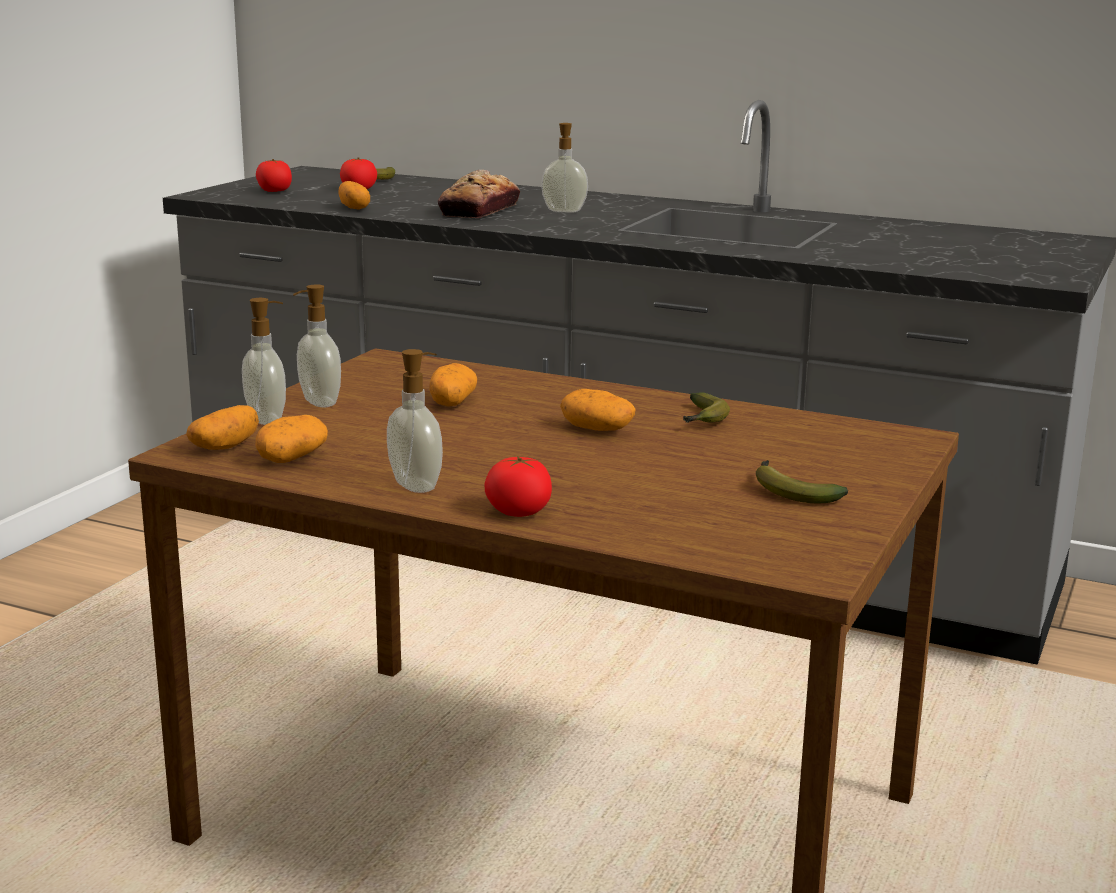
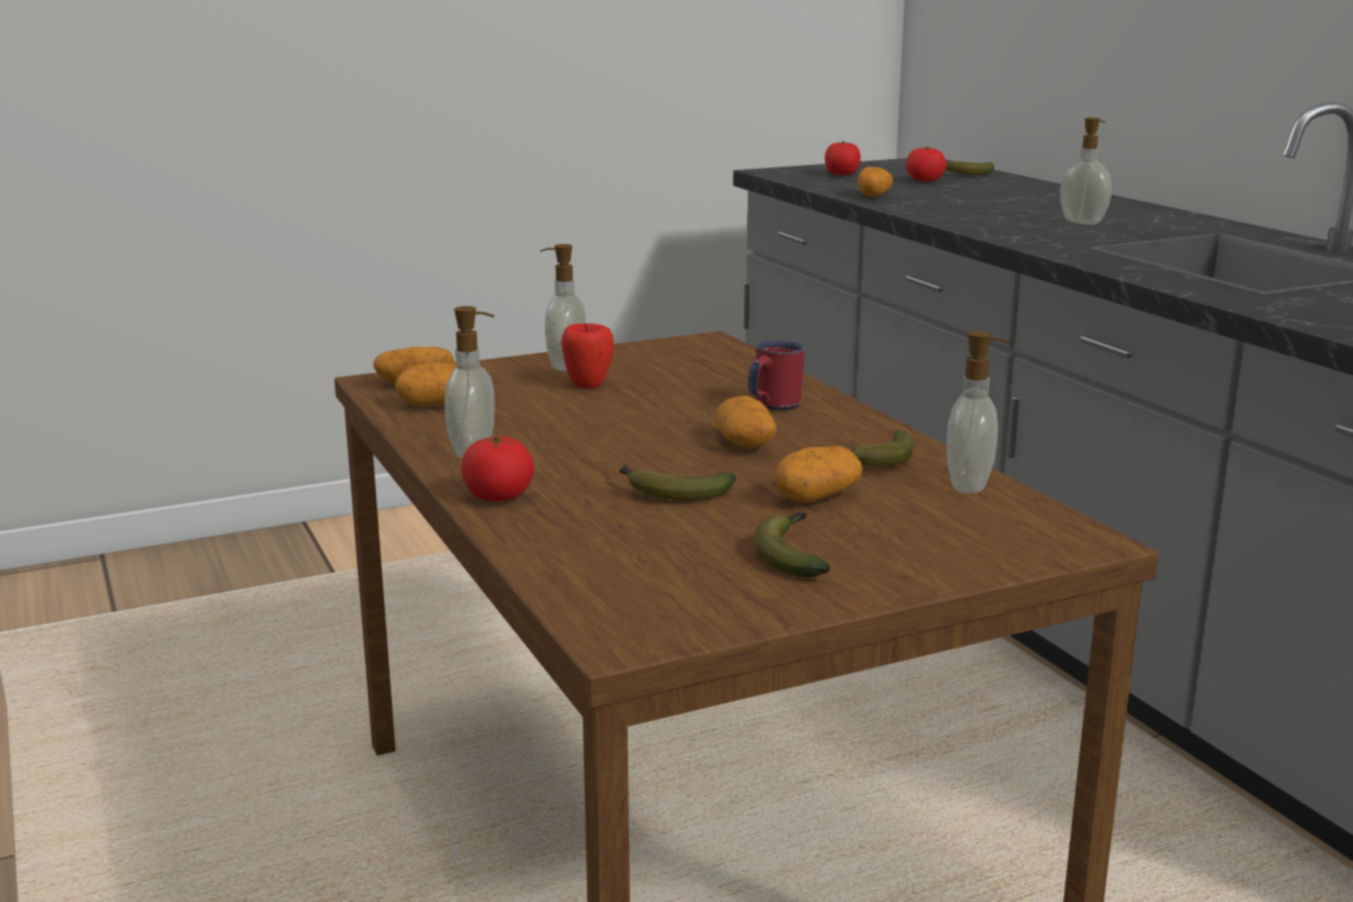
camera: 40 degrees right, 0 degrees up
(268, 419) = (495, 370): soap dispenser -> soap dispenser (971, 486)
(377, 413) = (588, 385): none -> apple
(452, 402) = (674, 389): potato -> potato (816, 497)
(479, 210) = (991, 211): bread -> none
(551, 398) = (771, 406): none -> red mug
(628, 475) = (671, 493): none -> banana

